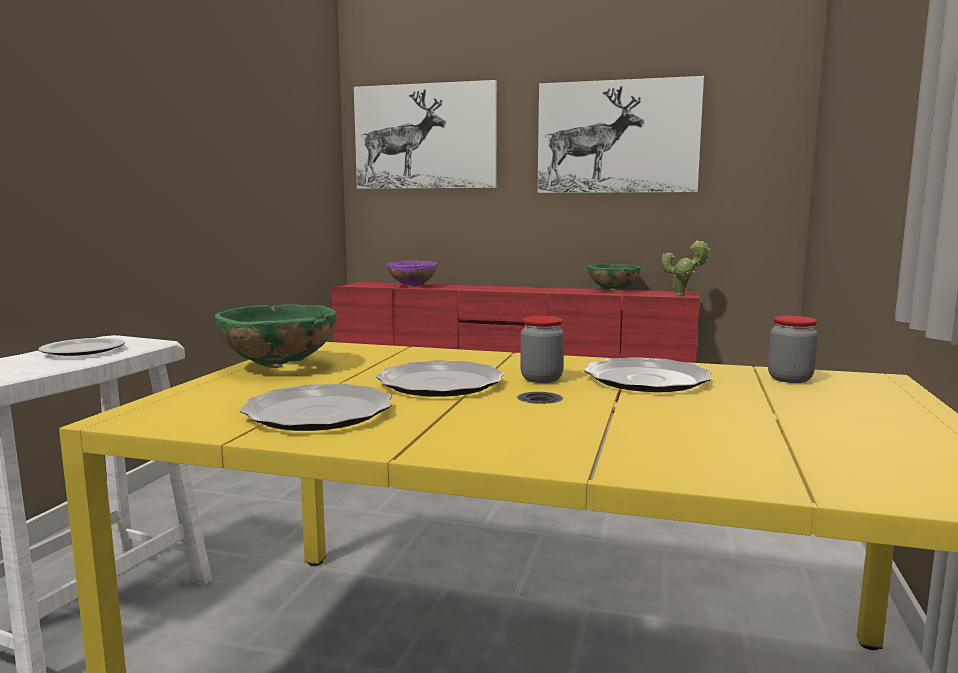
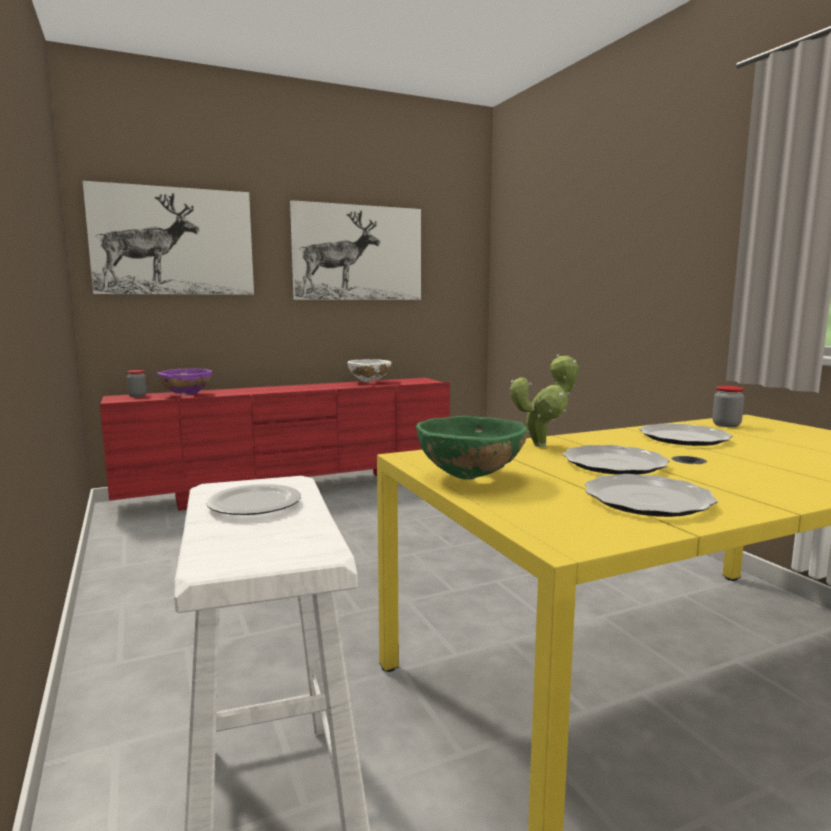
camera: 40 degrees left, 0 degrees up
(541, 379) = (644, 449): jar -> jar (137, 396)
(613, 290) = (369, 382): green bowl -> white bowl
(682, 295) = (426, 380): potted plant -> potted plant (543, 445)

